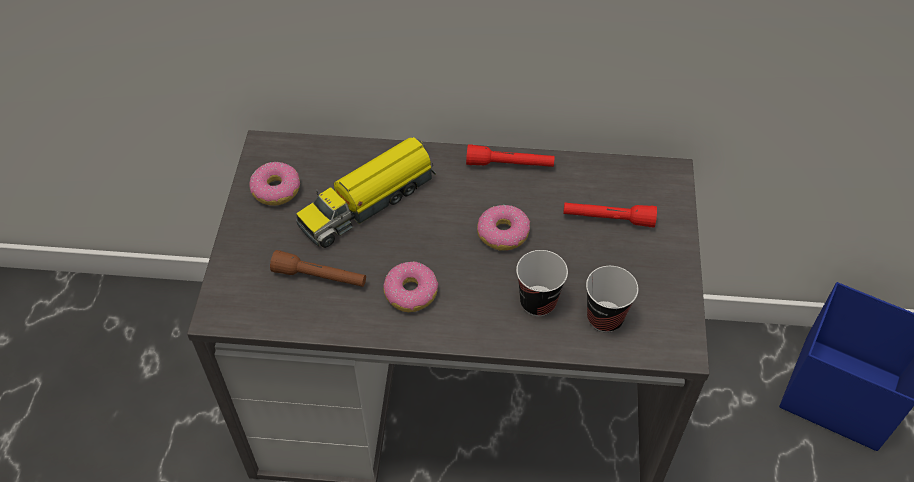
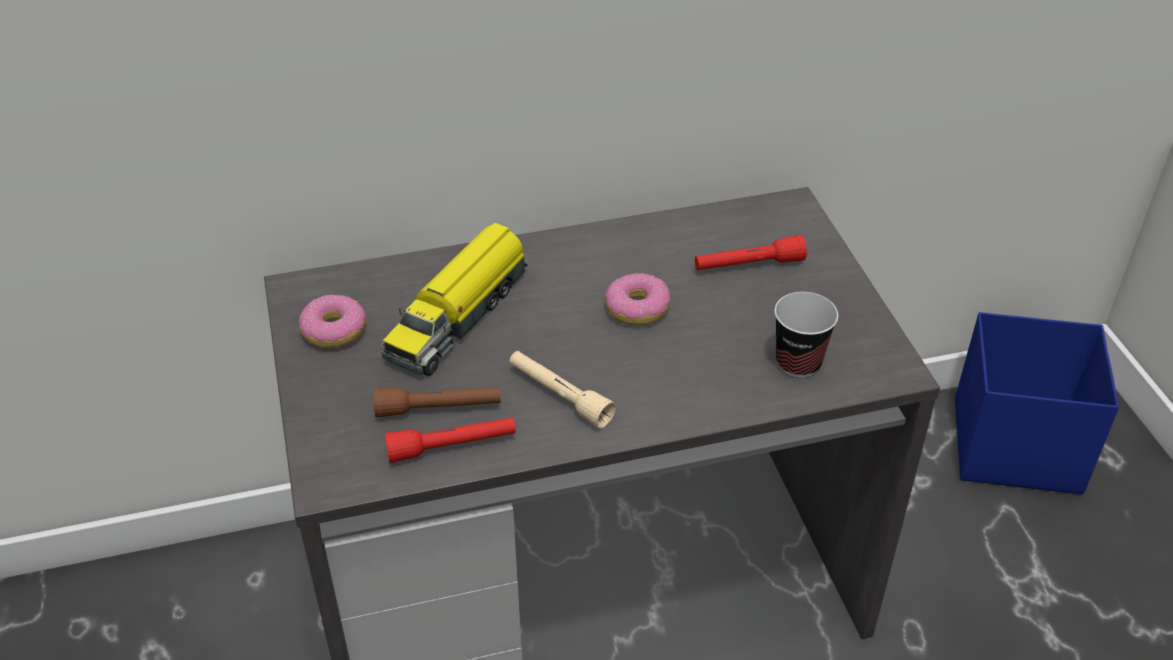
camera: 20 degrees left, 10 degrees down
(410, 292) = (559, 396): donut -> beige flashlight
(510, 164) = (608, 238): red flashlight -> red flashlight (452, 446)
(538, 302) = (715, 367): cup -> none

